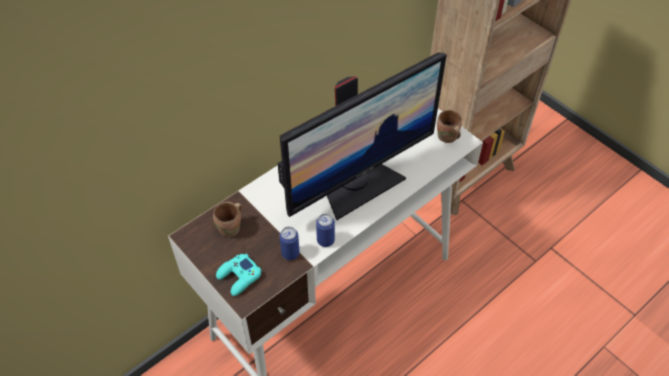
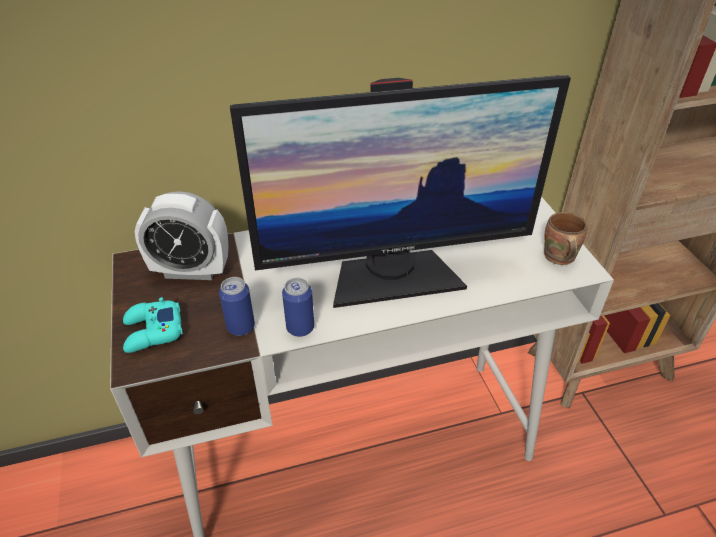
camera: 25 degrees right, 10 degrees down
(231, 228) = (191, 271): brown mug -> alarm clock

